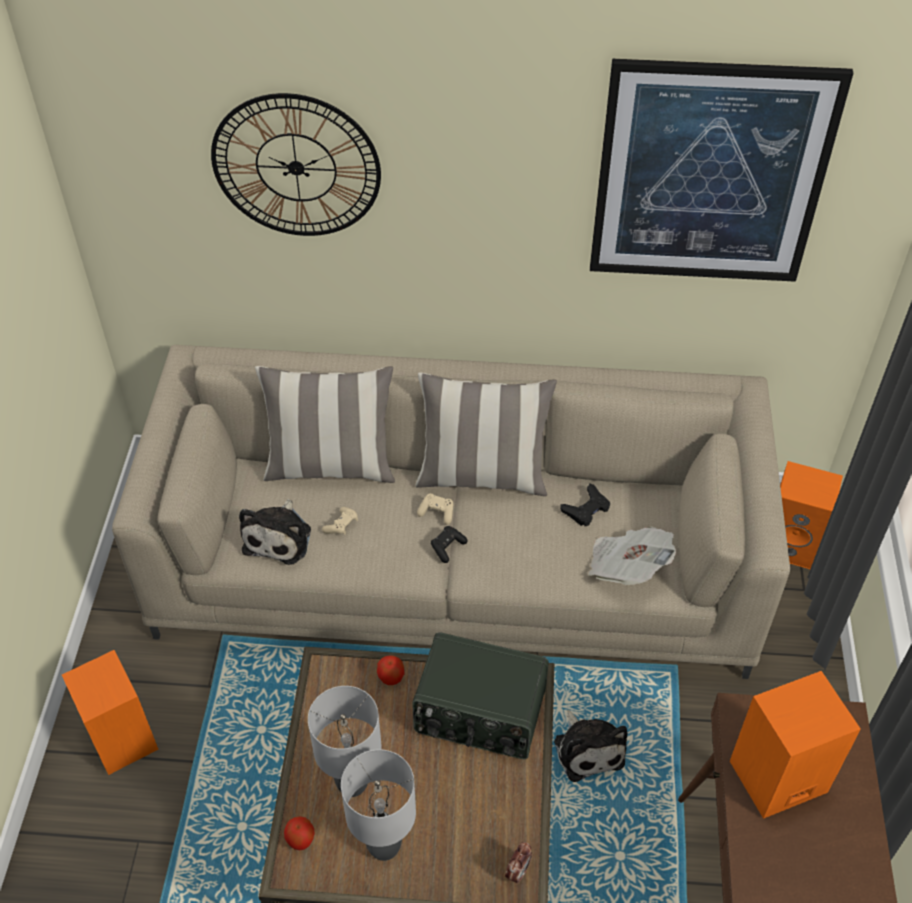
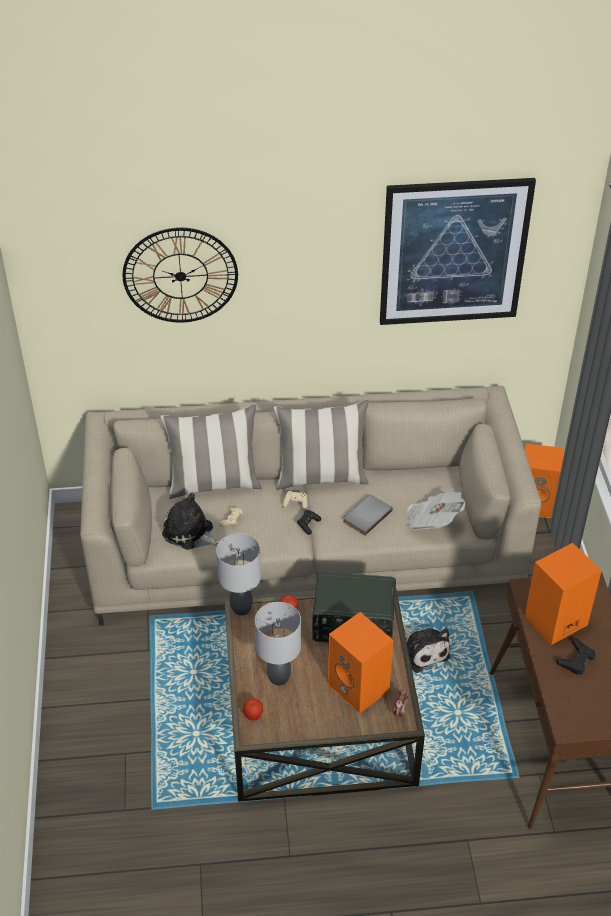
camera: 10 degrees left, 5 degrees down
(124, 739) = (97, 692): orange speaker -> orange speaker (360, 687)
(279, 537) = (190, 533): plush toy -> plush toy turned 120 degrees clockwise
(384, 846) = (309, 710): grey table lamp -> grey table lamp (241, 608)
(532, 545) = (366, 515): none -> grey book
(586, 509) = (397, 488): black game controller -> black game controller (576, 660)

